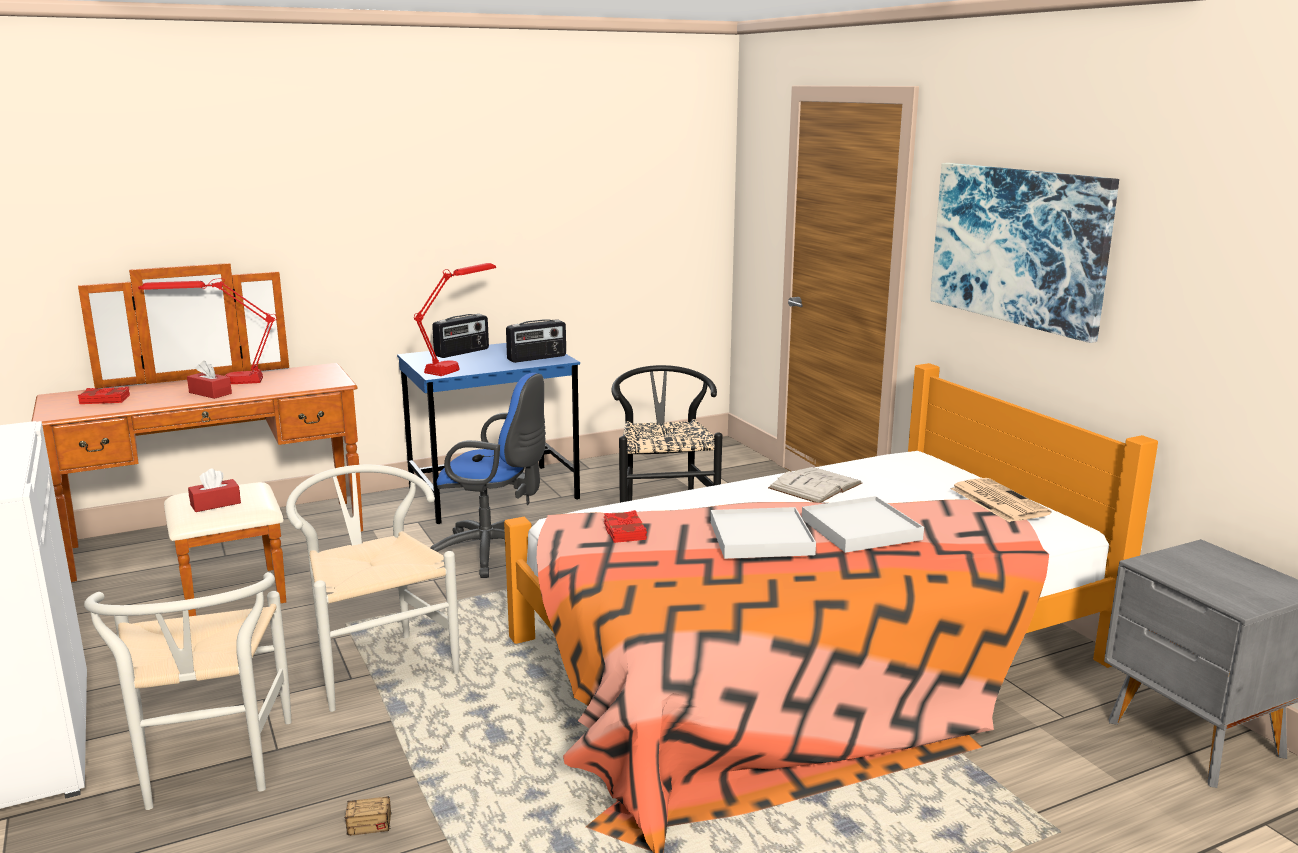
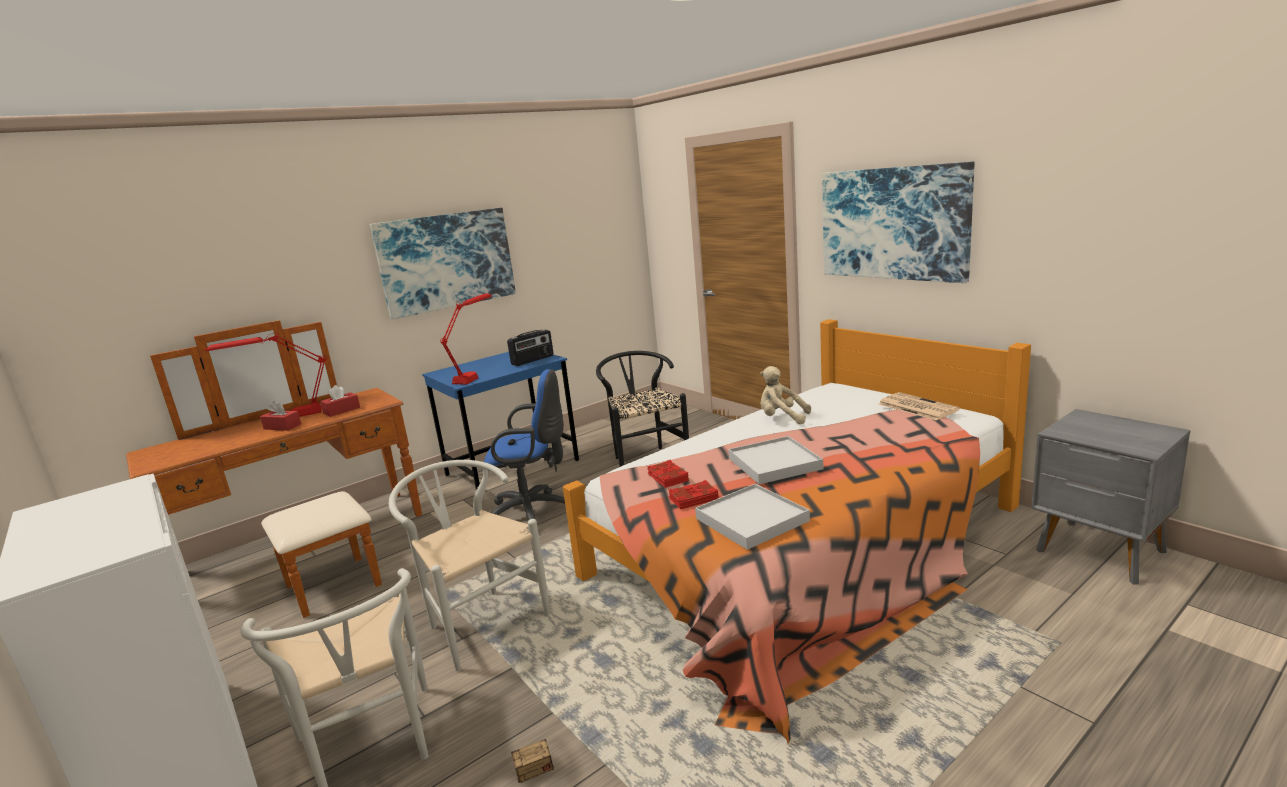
camera: 10 degrees left, 0 degrees up
(105, 400) = (191, 447): red book -> red book (693, 498)
(215, 504) = (310, 516): red tissue box -> red tissue box (342, 410)
(449, 214) = (446, 261): none -> picture
(462, 352) = (473, 365): radio -> none
(815, 486) = (781, 418): white book -> beige plush toy
(861, 529) = (841, 444): white tray -> white tray (752, 520)

